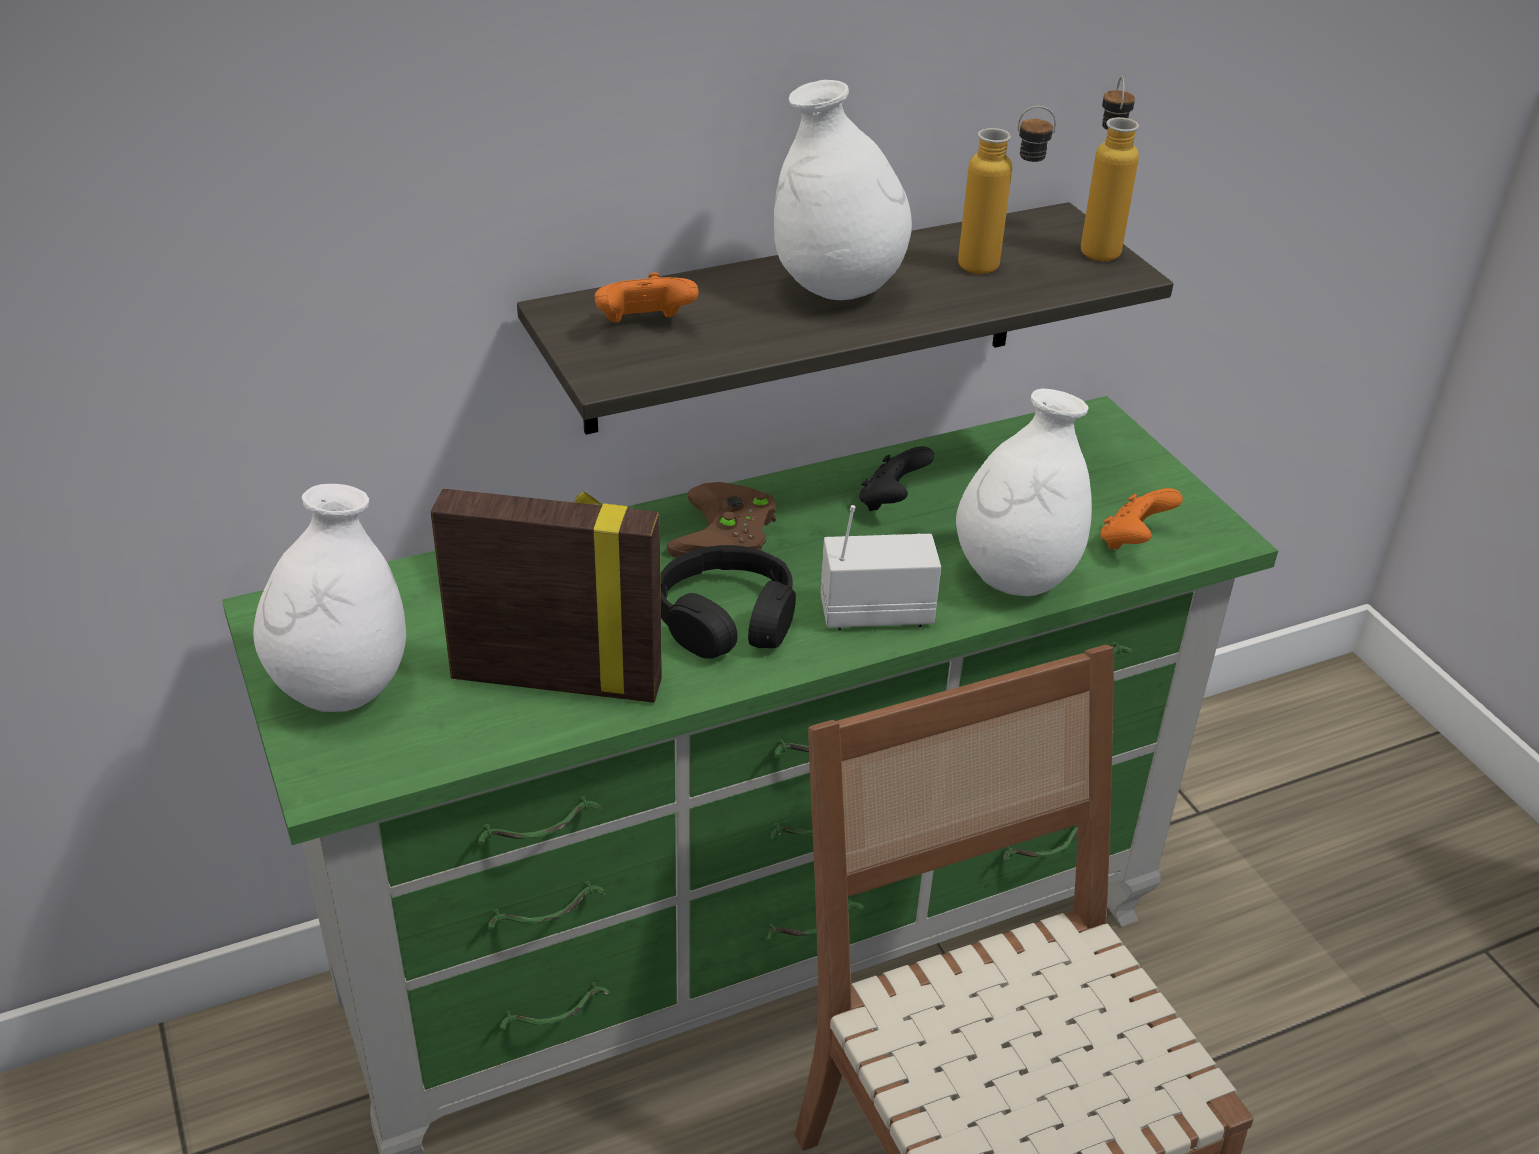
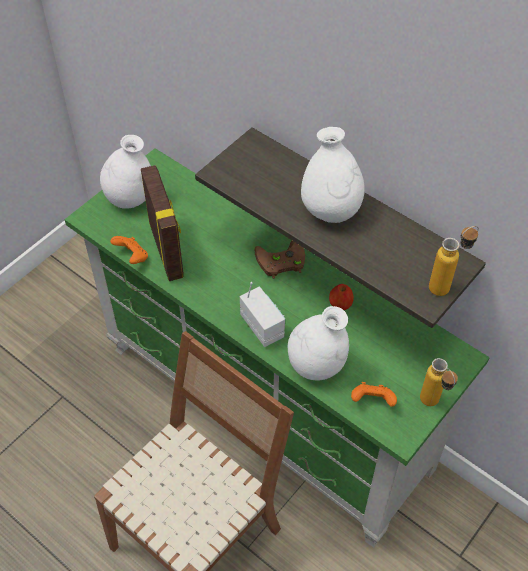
camera: 65 degrees right, 15 degrees up
(644, 326) = (258, 167): orange game controller -> orange game controller (132, 257)
(726, 619) = (228, 282): black headphones -> none
(891, 501) = (340, 305): black game controller -> apple
(996, 267) = (393, 255): bottle -> bottle (433, 405)

